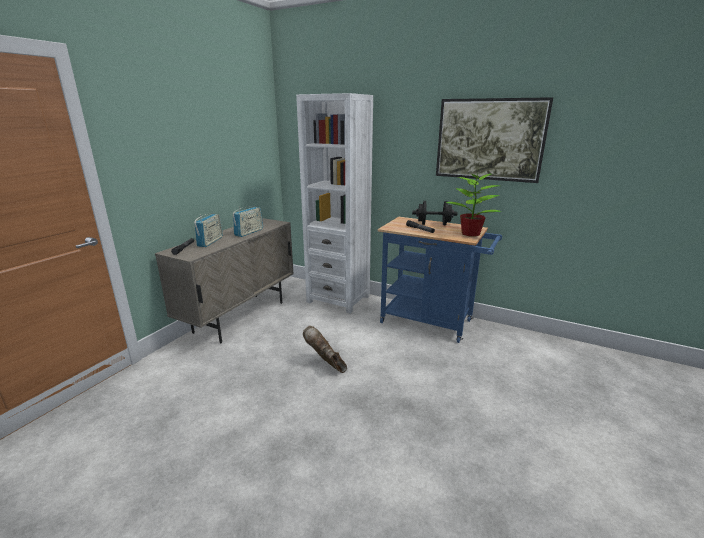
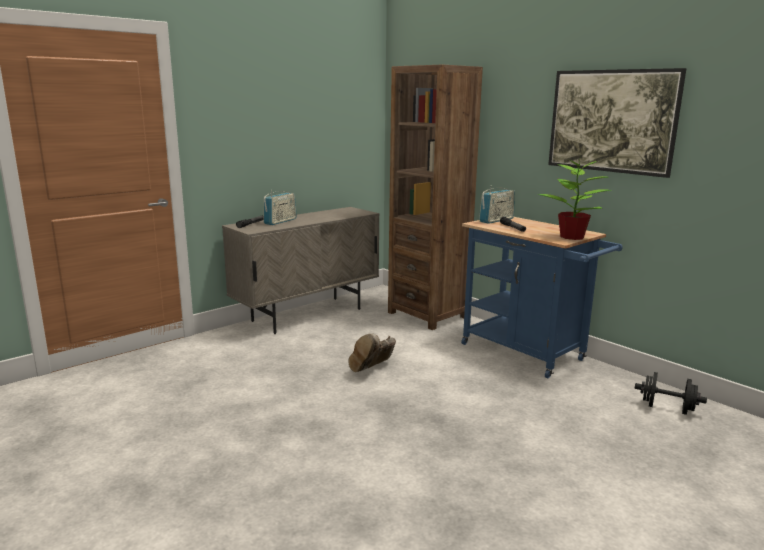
camera: 20 degrees right, 5 degrees down
(249, 232) = (326, 218): radio -> radio (496, 220)
(326, 364) = (372, 370): brown boot -> brown boot turned 120 degrees counterclockwise
(338, 299) = (427, 314): white bookcase -> brown bookcase
(433, 224) = (537, 225): black dumbbell -> black dumbbell (667, 408)

